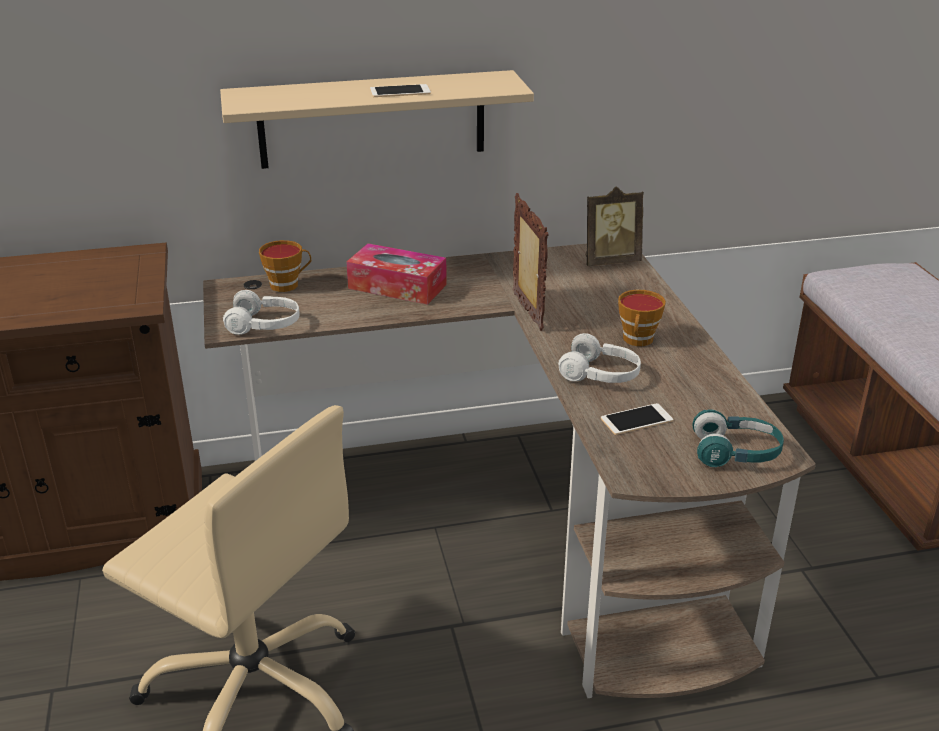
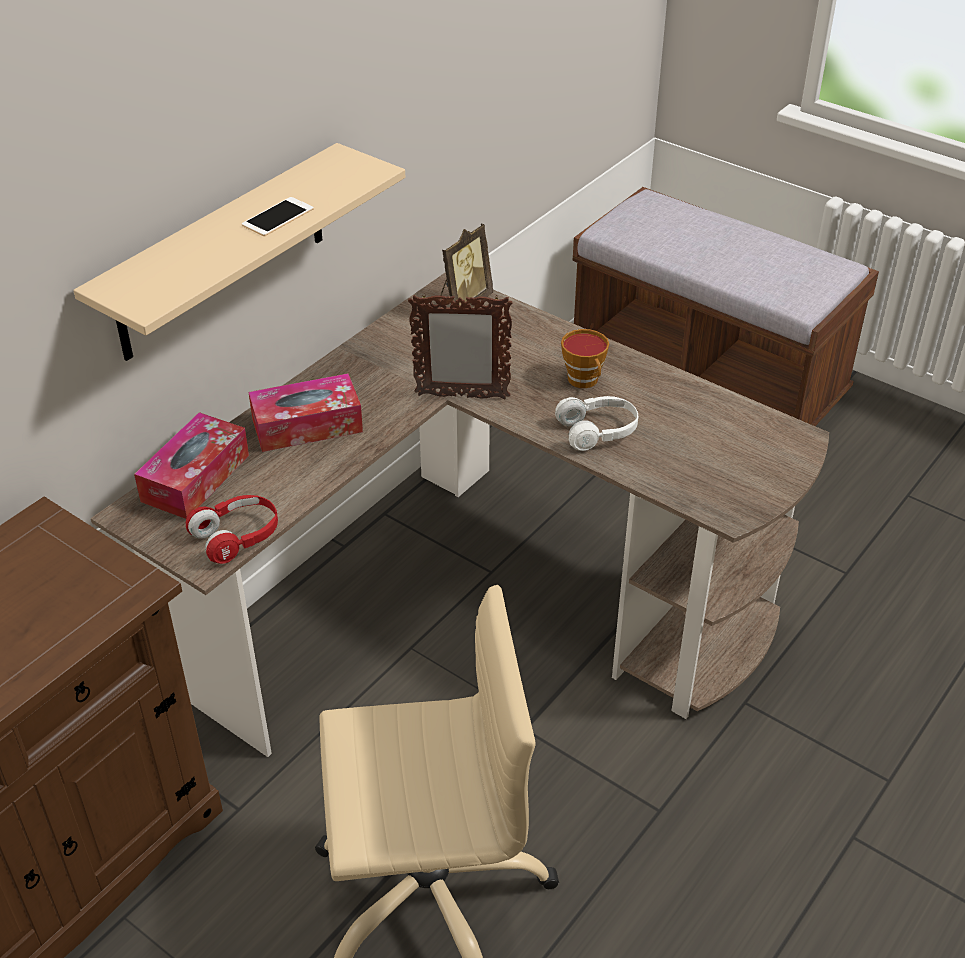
camera: 40 degrees left, 10 degrees up
(264, 325) = (237, 537): white headphones -> red headphones
(288, 285) = (195, 478): cup -> tissue box
(527, 312) = (461, 396): picture frame -> picture frame turned 150 degrees clockwise
(636, 419) = (674, 461): phone -> none
(736, 453) = (773, 453): turquoise headphones -> none

